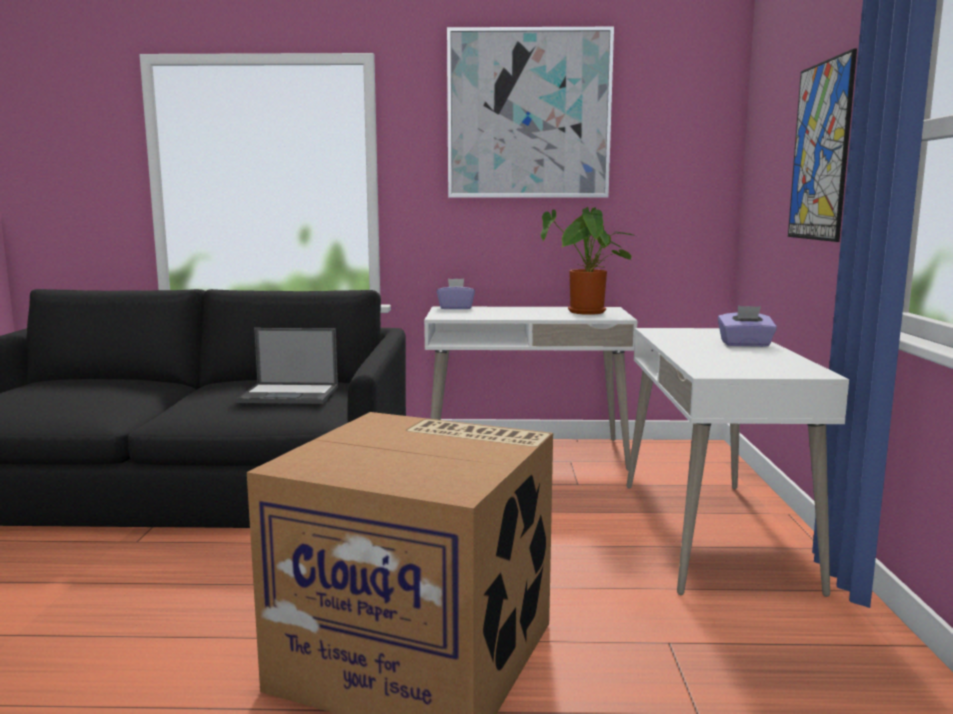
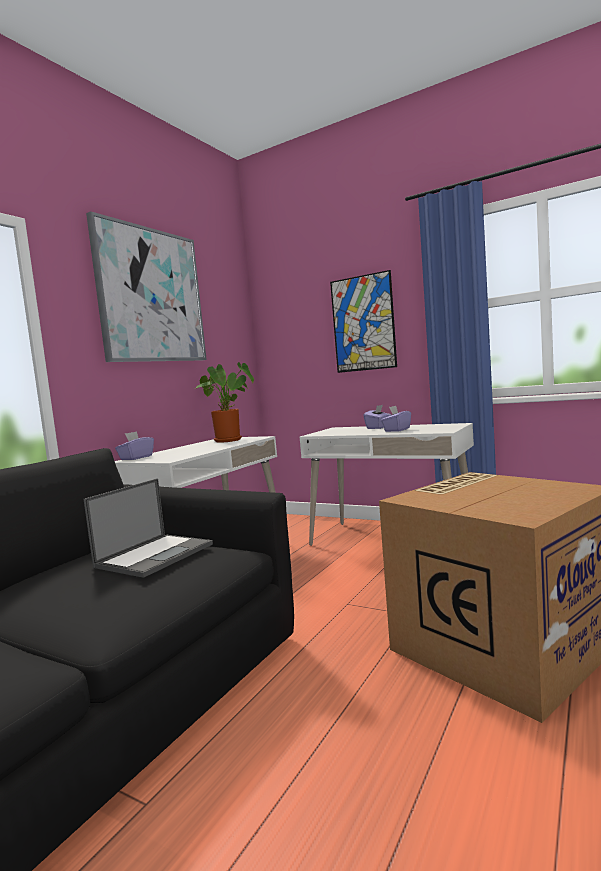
camera: 60 degrees left, 5 degrees down
(715, 353) = (397, 430): none -> purple tissue box

